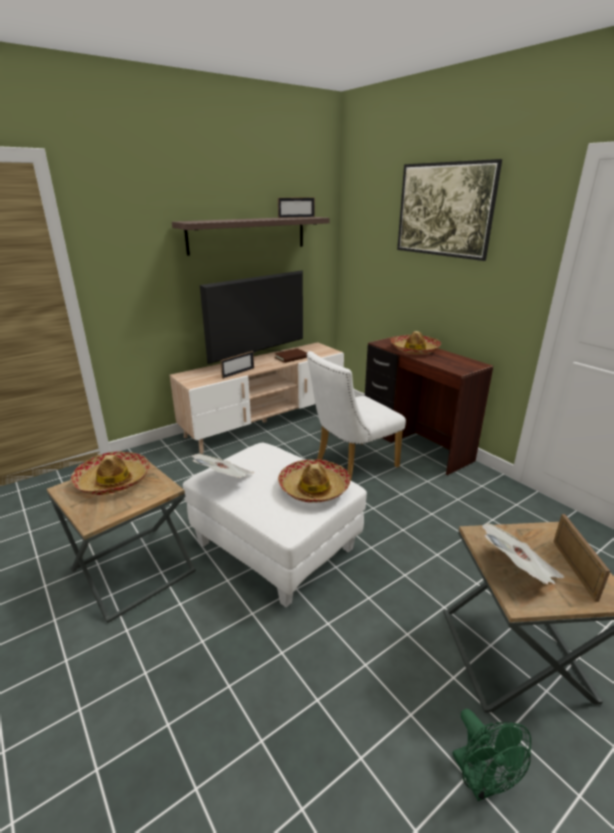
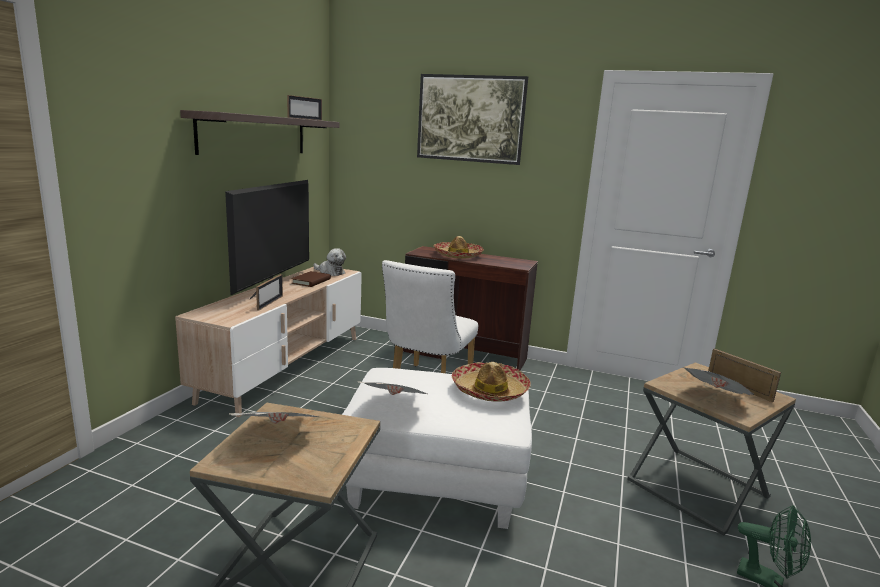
camera: 35 degrees left, 10 degrees down
(113, 480) = (278, 435): hat -> newspaper
(317, 351) = (330, 272): none -> plush toy

